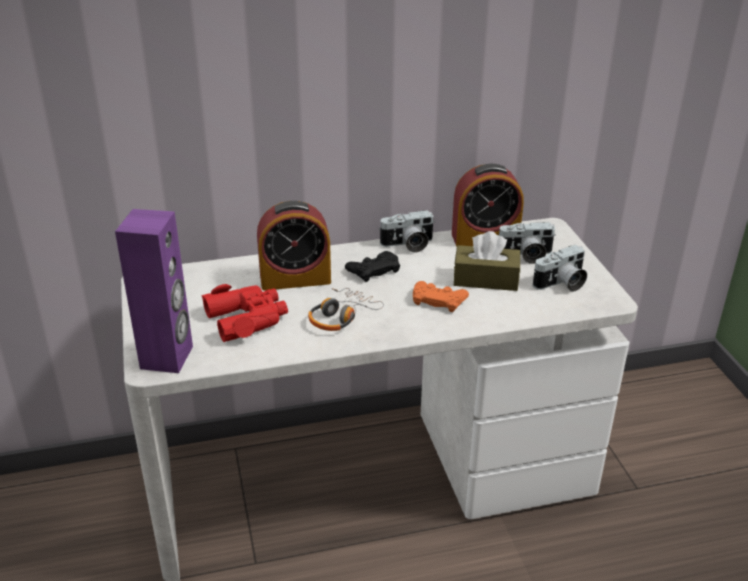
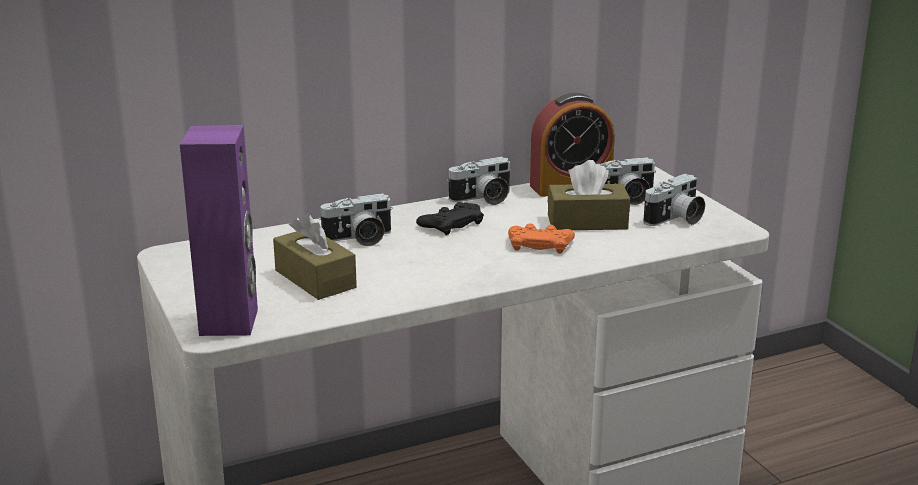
camera: 10 degrees left, 10 degrees down
(247, 319) = (315, 279): red binoculars -> brown tissue box
(295, 279) = (359, 239): alarm clock -> camera
(341, 316) = (430, 267): headphones -> none

